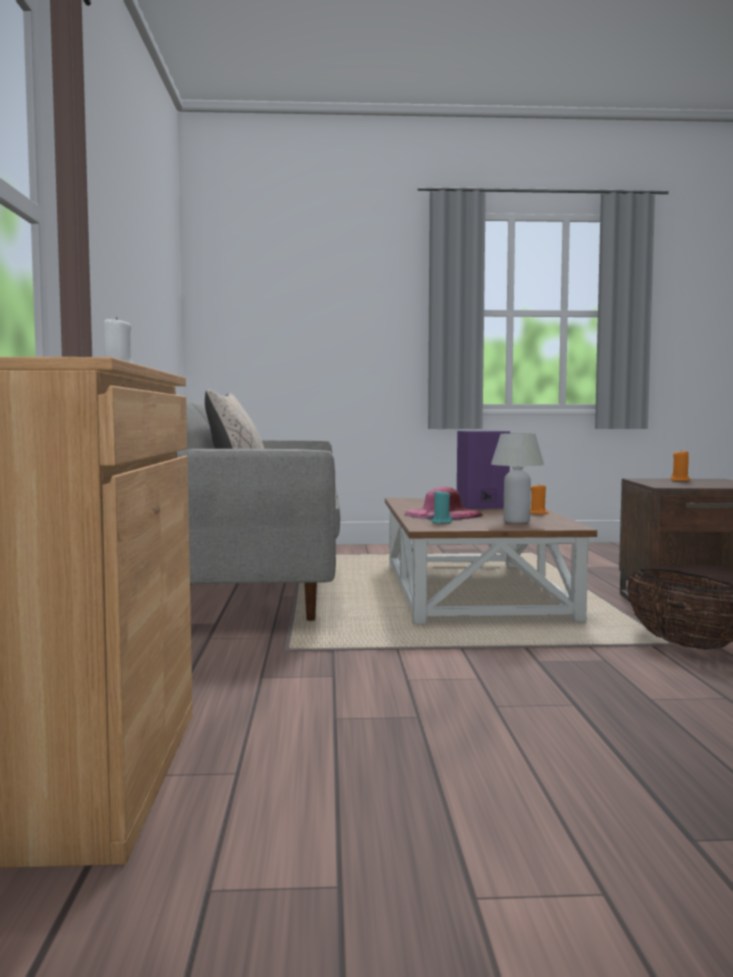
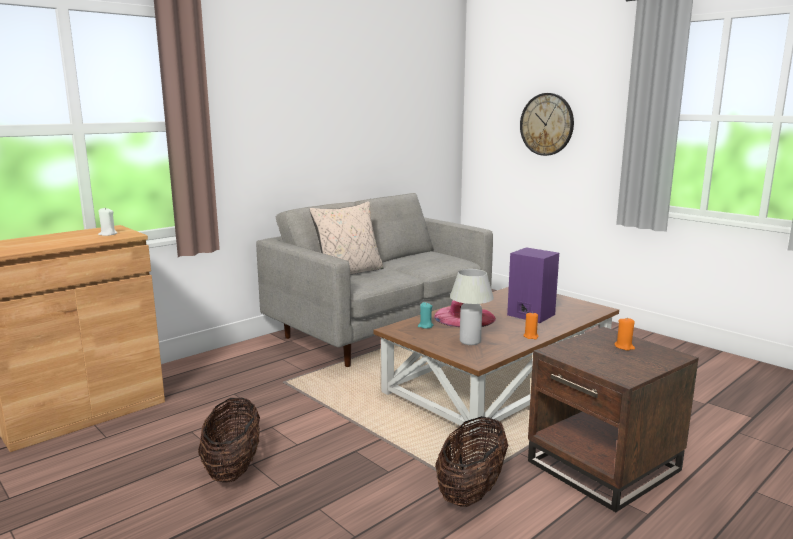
camera: 50 degrees right, 10 degrees up
(318, 323) = (547, 124): none -> wall clock
(489, 716) = (233, 467): none -> basket

